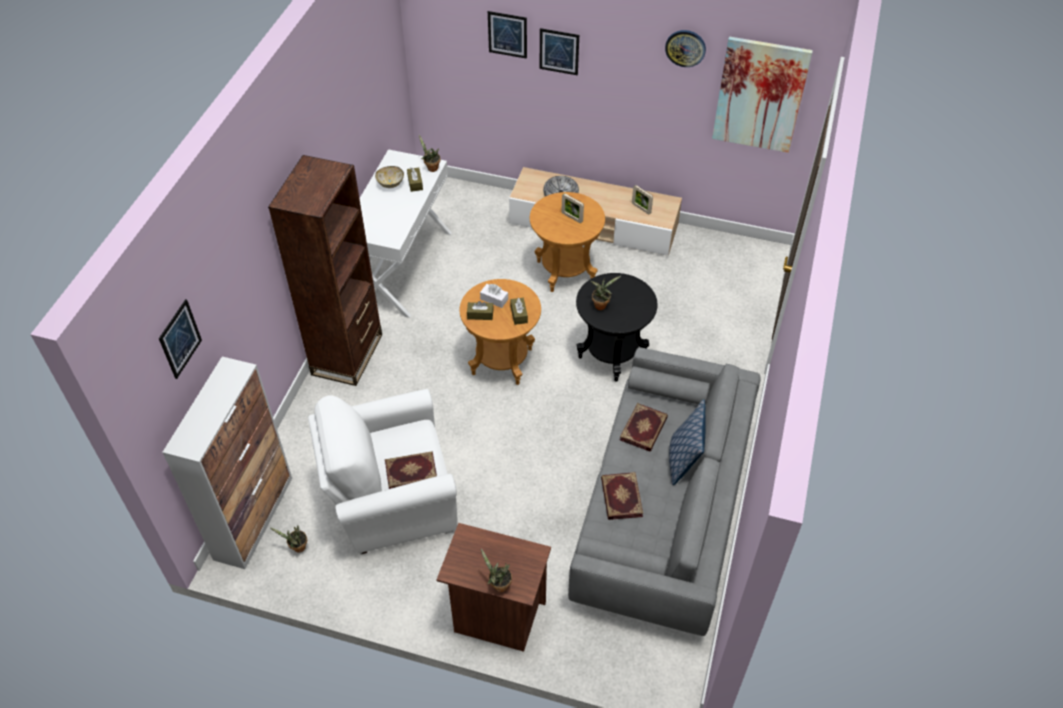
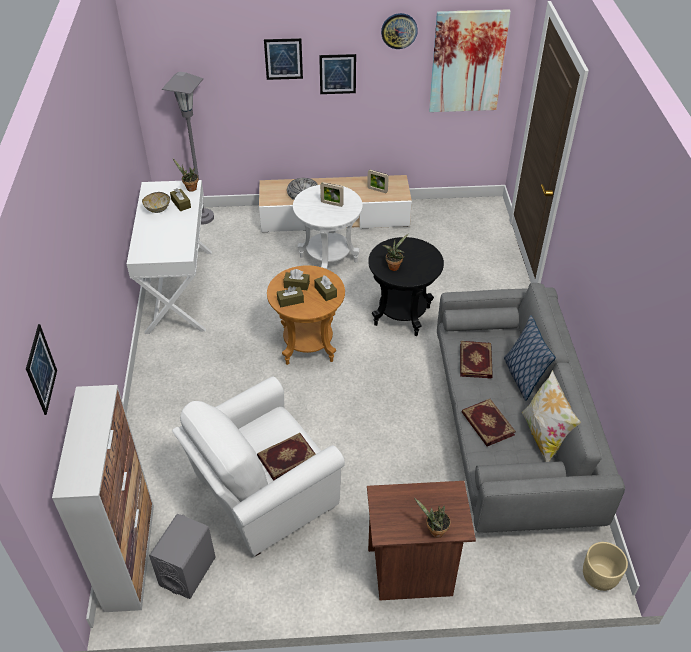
camera: 20 degrees left, 5 degrees down
(297, 548) = (188, 571): potted plant -> grey speaker
(347, 354) = (160, 378): brown bookcase -> none
(458, 192) = (203, 217): none -> grey floor lamp
(494, 299) = (296, 285): white tissue box -> brown tissue box
(507, 34) = (233, 52): picture -> picture (337, 74)
(565, 271) = (328, 259): brown side table -> white side table
(671, 527) = (544, 437): none -> pillow
(675, 682) = (599, 576): none -> beige planter

